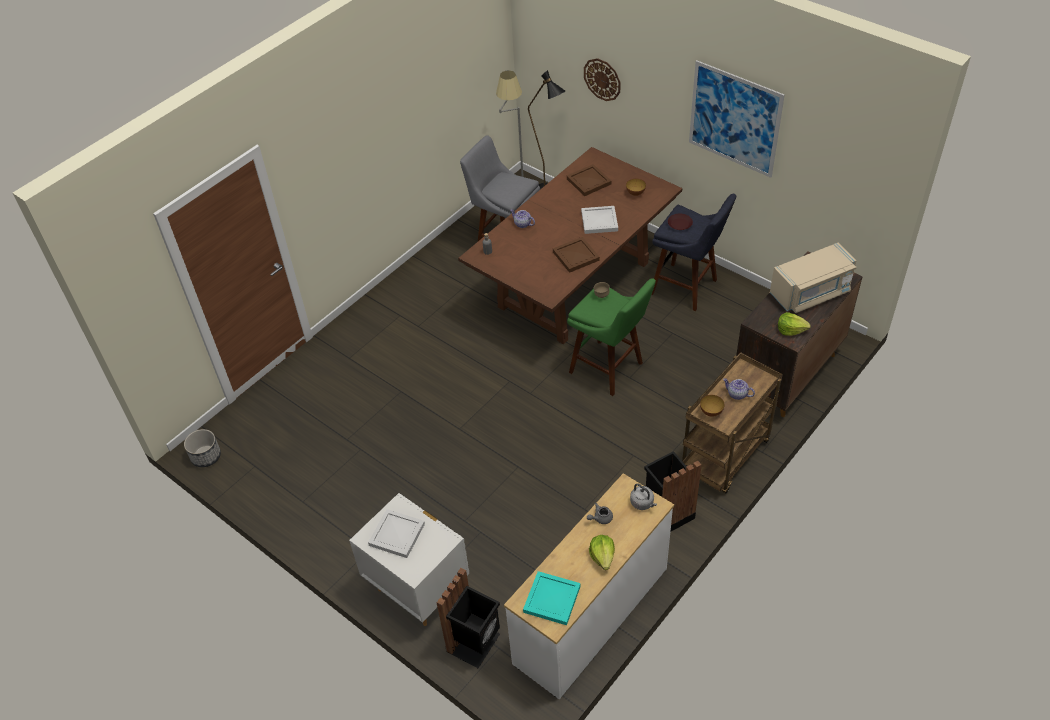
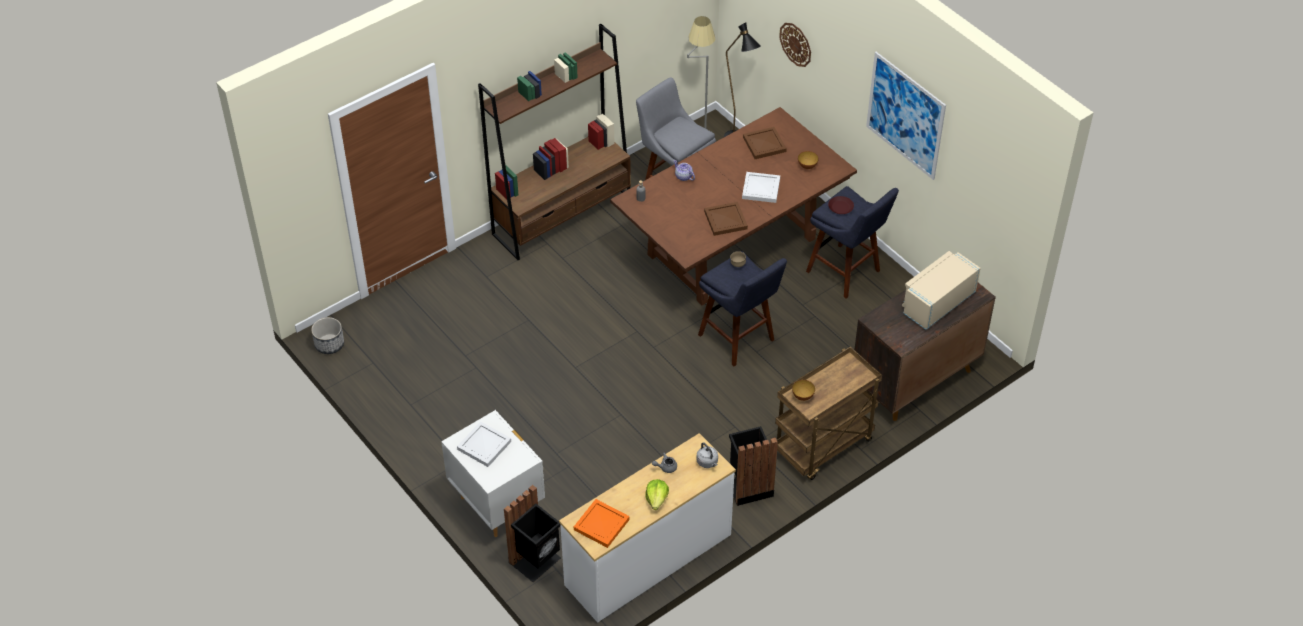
camera: 10 degrees right, 0 degrees up
(407, 287) = (562, 216): none -> brown bookcase
(551, 599) = (600, 525): turquoise tray -> orange tray
(610, 370) = (739, 340): green stool -> blue stool
(737, 394) = (833, 385): teapot -> none
(790, 330) = (903, 334): lettuce -> none
(810, 293) = (937, 303): beige microwave -> beige microwave turned 150 degrees clockwise

